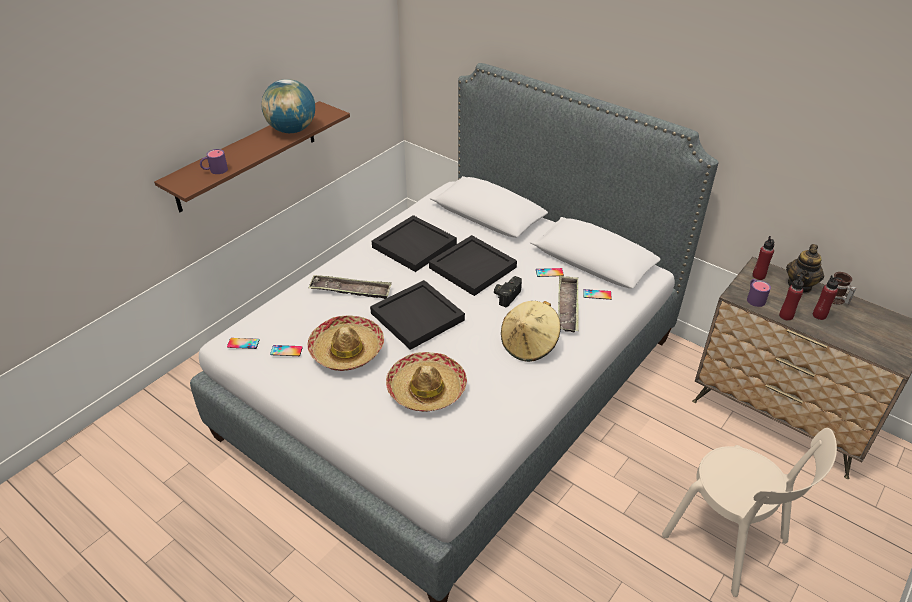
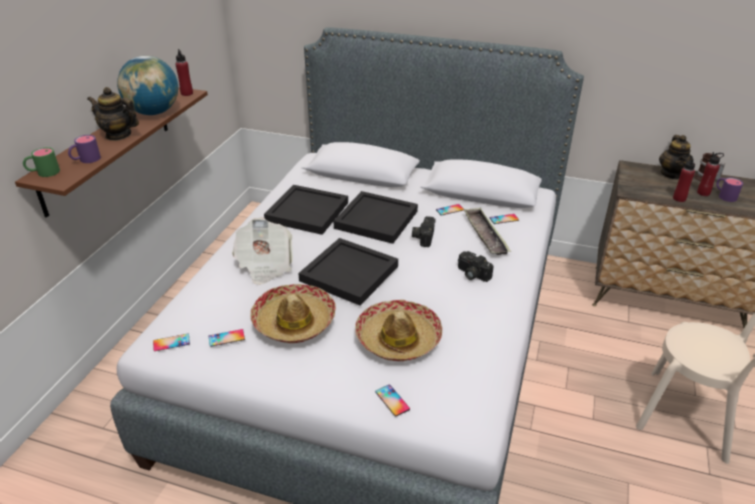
camera: 20 degrees left, 5 degrees down
(178, 177) = (43, 173): none -> green mug
(252, 149) = (118, 135): none -> teapot
(350, 290) = (265, 265): tray -> newspaper
(390, 442) = (392, 400): none -> phone
(529, 344) = (472, 274): beige hat -> camera
(754, 298) = (644, 190): purple mug -> purple mug (724, 195)
(758, 276) = (635, 173): red bottle -> red bottle (187, 93)

